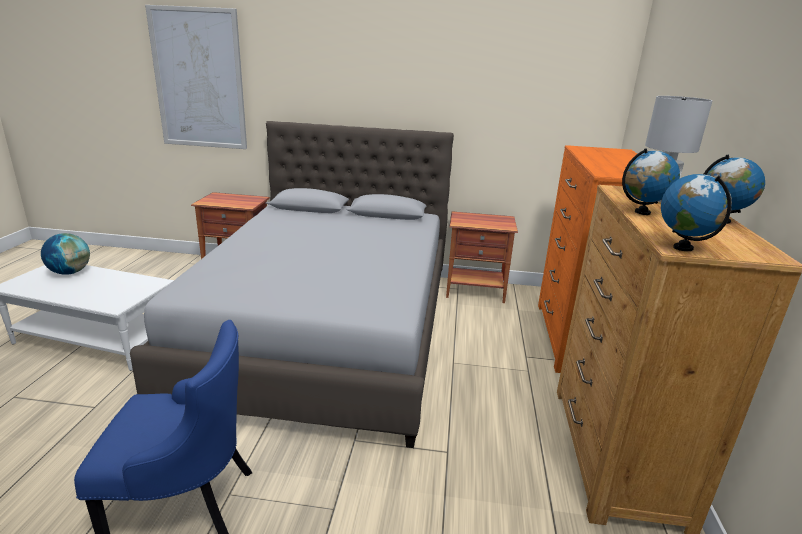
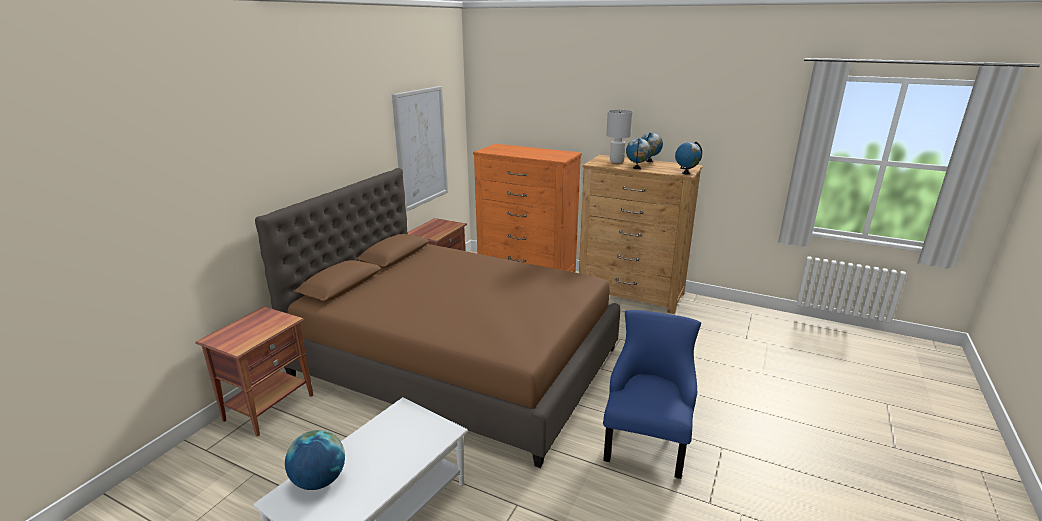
camera: 70 degrees left, 0 degrees up
(199, 79) = (147, 199): picture -> picture (421, 147)
(328, 330) = (457, 362): grey bed -> brown bed

